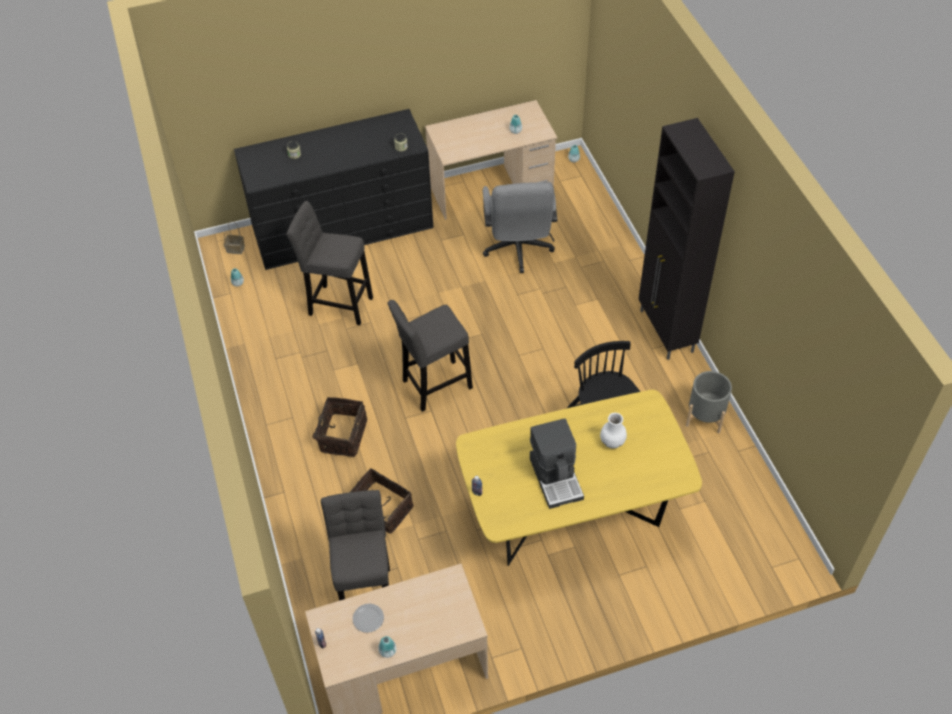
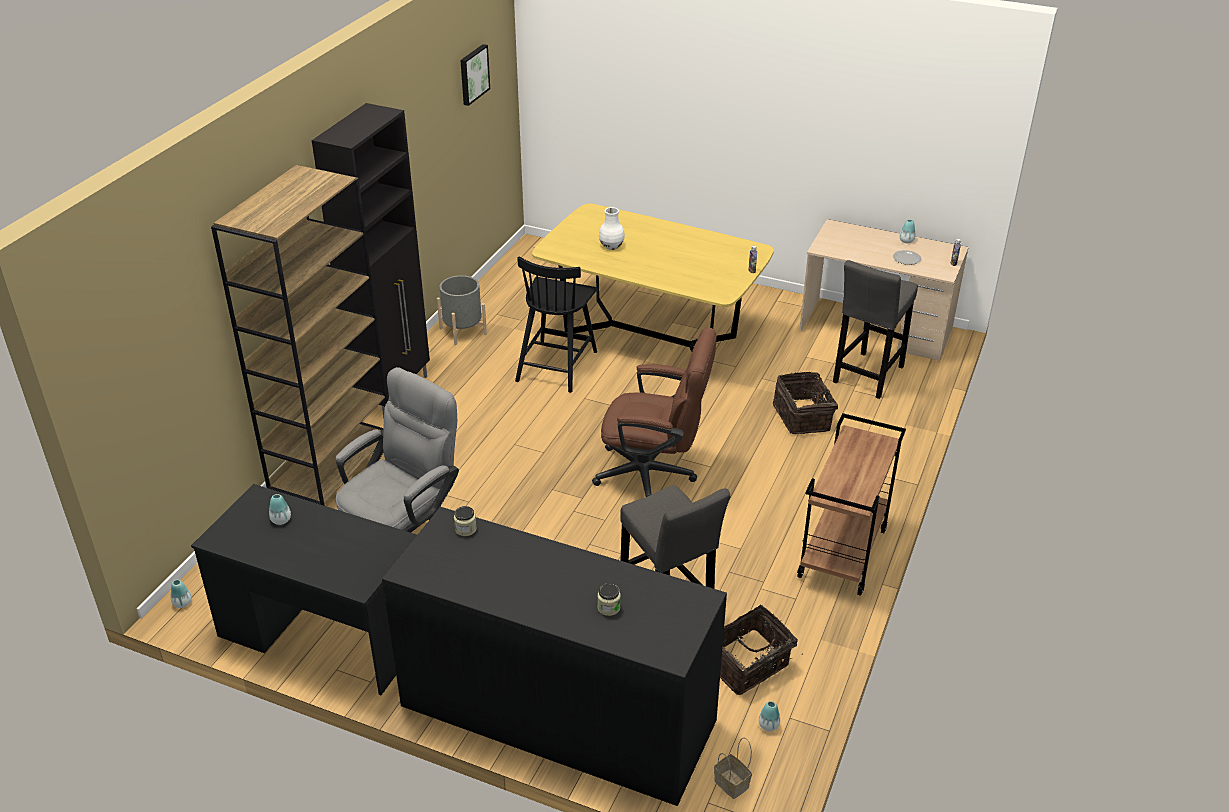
camera: 140 degrees left, 15 degrees down
(268, 406) = (843, 554): none -> brown cart
(341, 435) = (787, 487): basket -> basket (748, 665)
(433, 386) = (654, 475): grey stool -> brown office chair
(491, 189) = (323, 634): beige desk -> black desk
(556, 477) = (680, 250): coffee machine -> none
(620, 262) = (332, 466): none -> brown bookcase
(831, 355) = (473, 74): none -> picture

